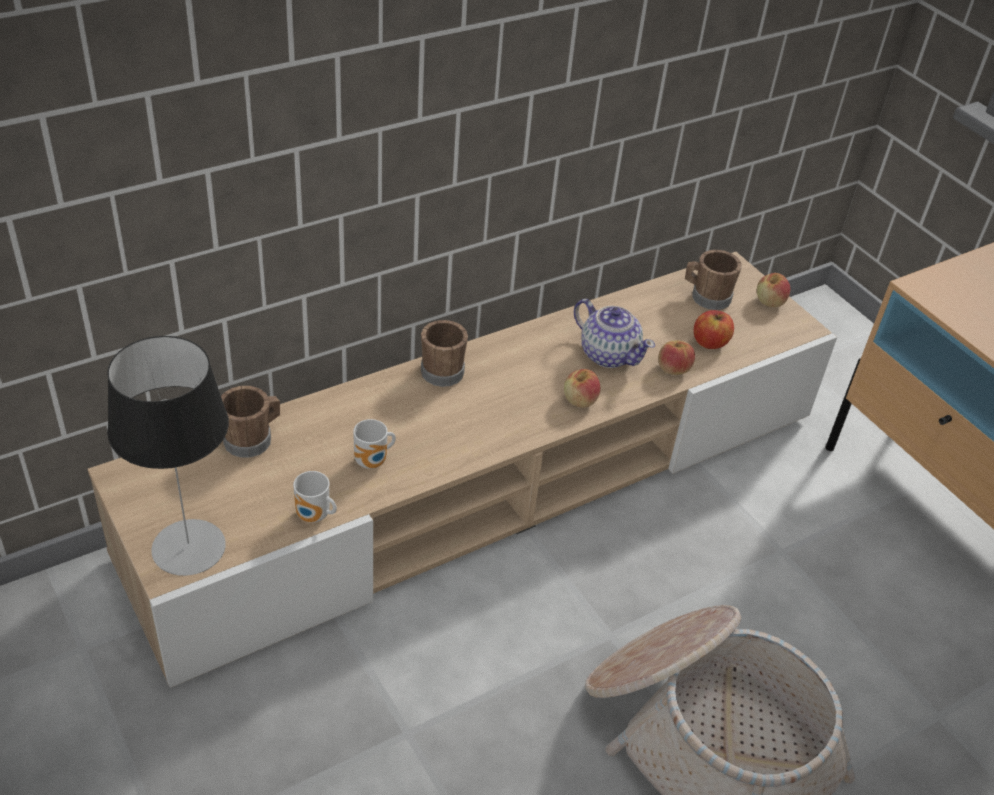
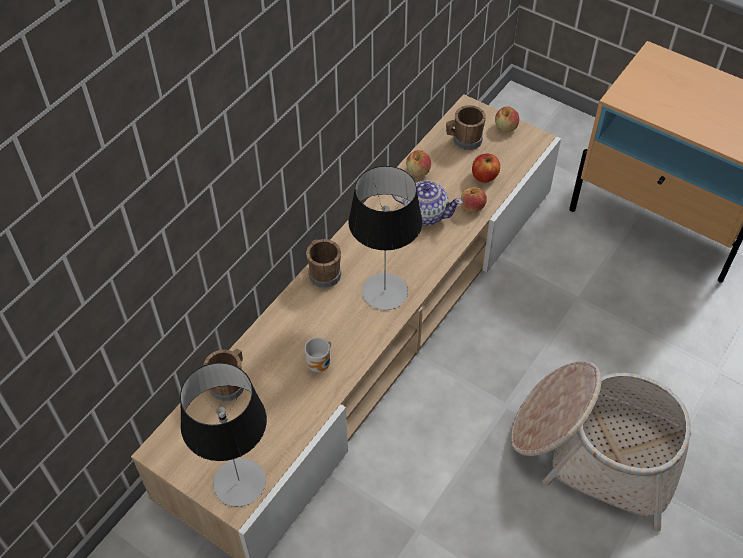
camera: 20 degrees left, 10 degrees up
(314, 517) = (307, 422): mug -> none
(504, 416) = (384, 291): none -> table lamp
(580, 400) = (426, 258): apple -> apple (418, 171)

